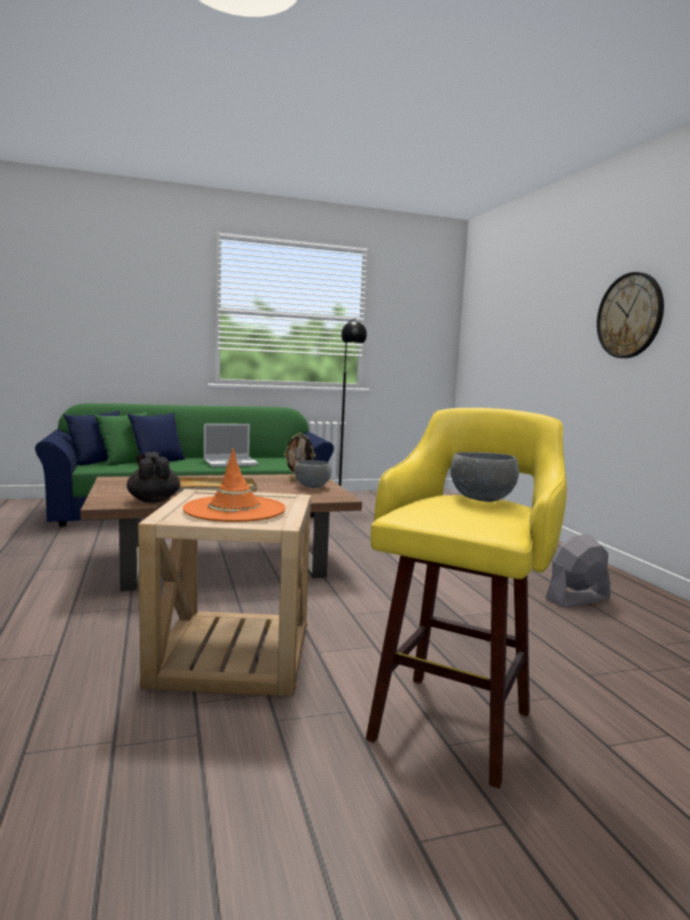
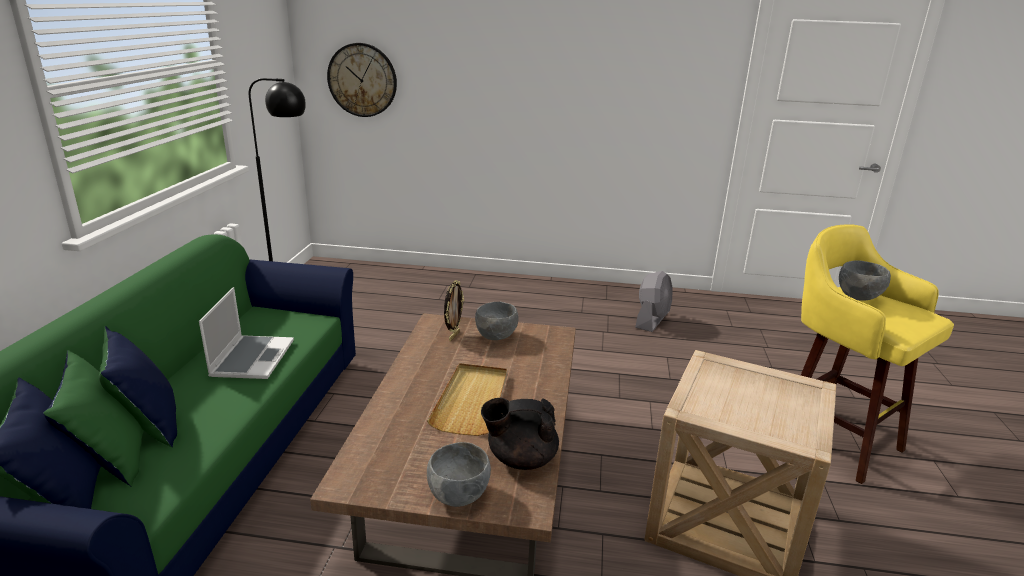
camera: 65 degrees left, 15 degrees up
(108, 493) = (458, 496): none -> grey bowl
(234, 509) = (767, 400): orange hat -> none
(577, 599) = (652, 320): grey fan -> grey fan turned 150 degrees counterclockwise
(630, 315) = (596, 70): wall clock -> wall clock (362, 80)

